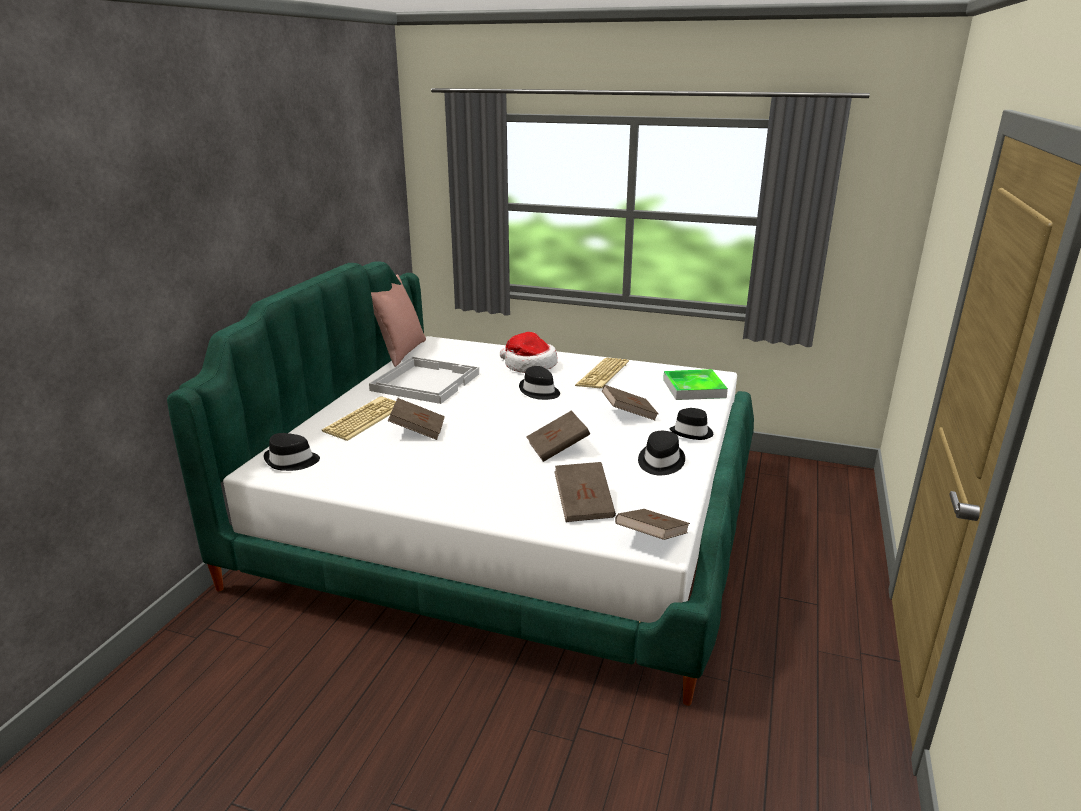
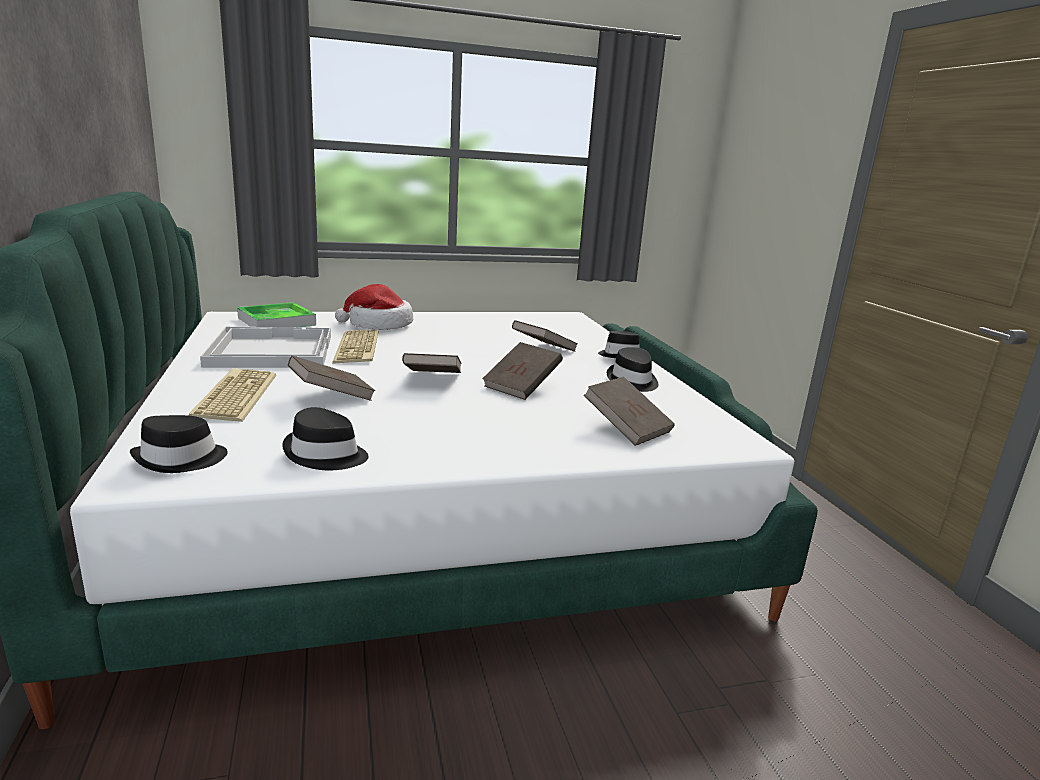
camera: 35 degrees left, 5 degrees down
(400, 352) = (194, 328): pink pillow -> none
(539, 391) = (424, 344): black hat -> black hat (325, 455)
(603, 374) = (469, 324): keyboard -> keyboard (358, 348)
(651, 538) = (729, 441): brown book -> brown book (432, 380)
(694, 388) = (567, 326): tray -> tray (277, 321)

